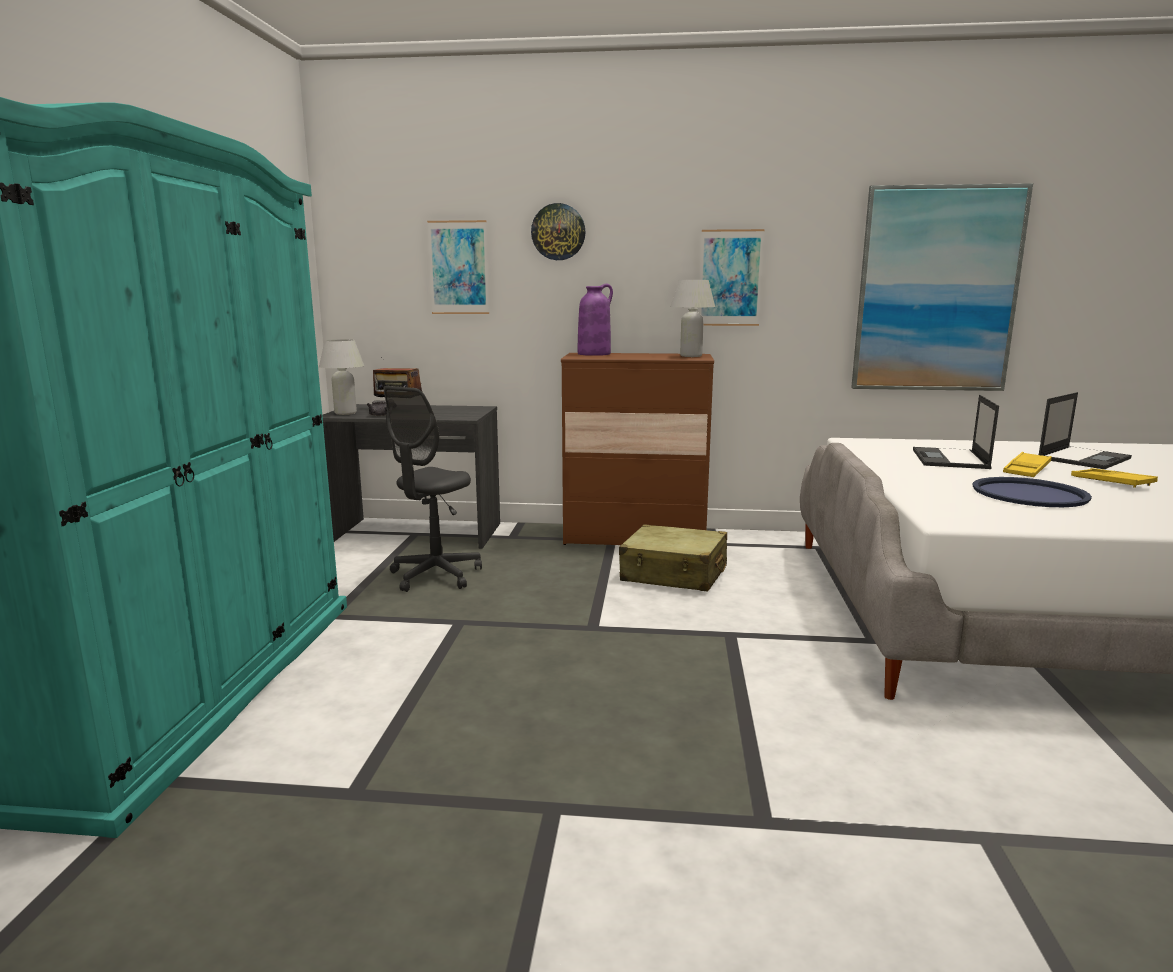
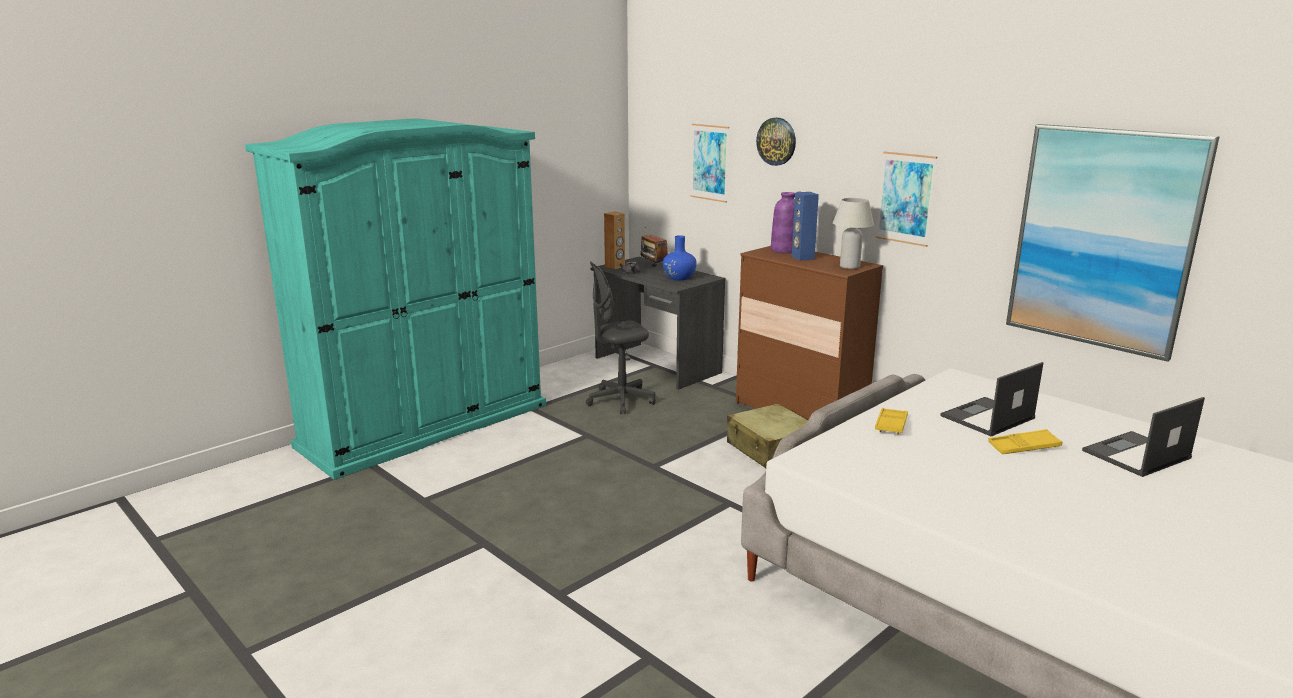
camera: 40 degrees right, 5 degrees up
(345, 413) = (615, 266): white table lamp -> brown speaker
(449, 411) = (679, 278): none -> blue vase
(630, 356) = (802, 258): none -> blue speaker
(1029, 494) = (940, 464): blue tray -> none
(1083, 458) = (1135, 455): laptop -> laptop turned 150 degrees clockwise
(1111, 482) = (1063, 481): yellow tray -> yellow tray (891, 425)

